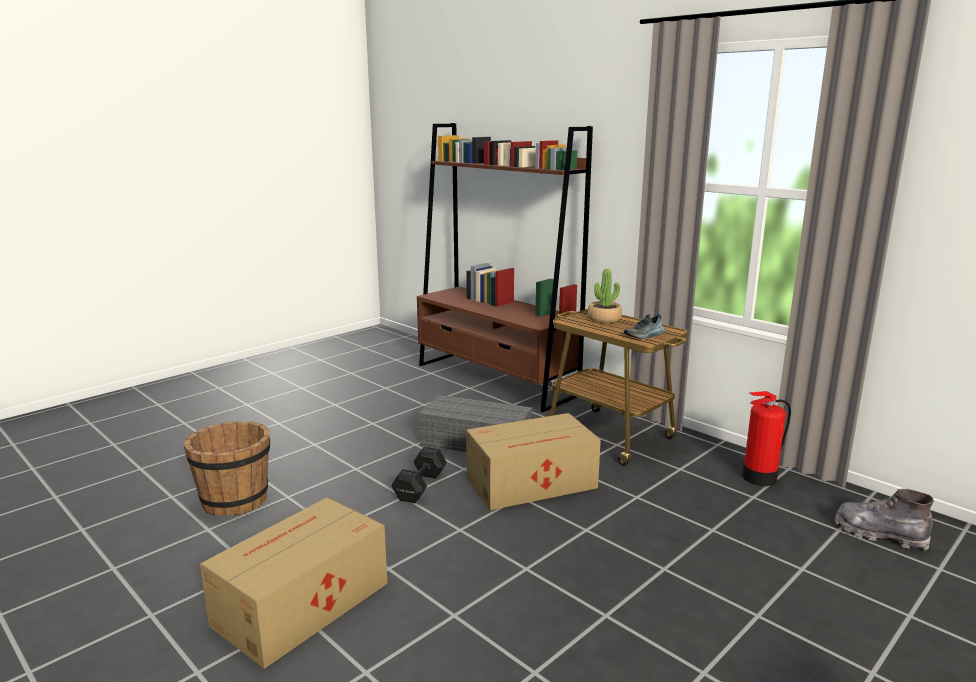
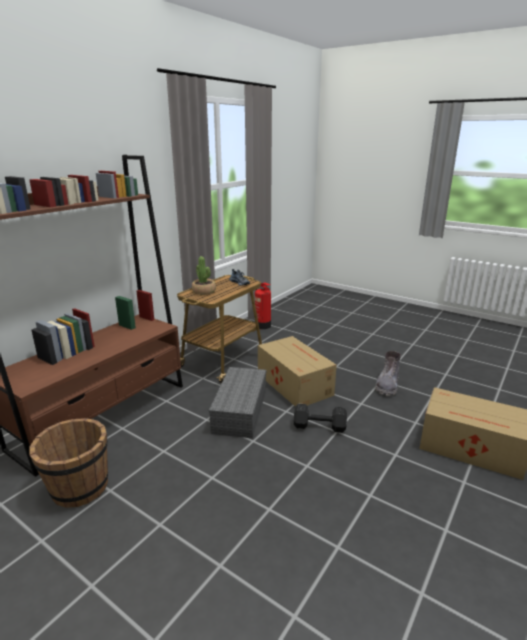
camera: 100 degrees left, 5 degrees up
(235, 500) = (395, 530): brown bucket -> brown bucket (79, 488)
(879, 534) = (302, 310): grey boot -> grey boot (387, 385)

